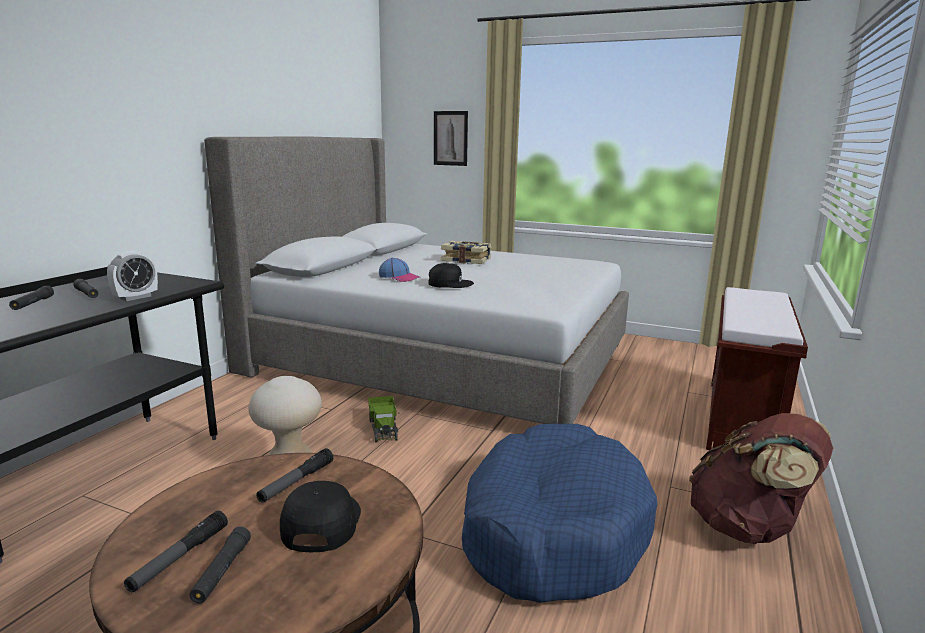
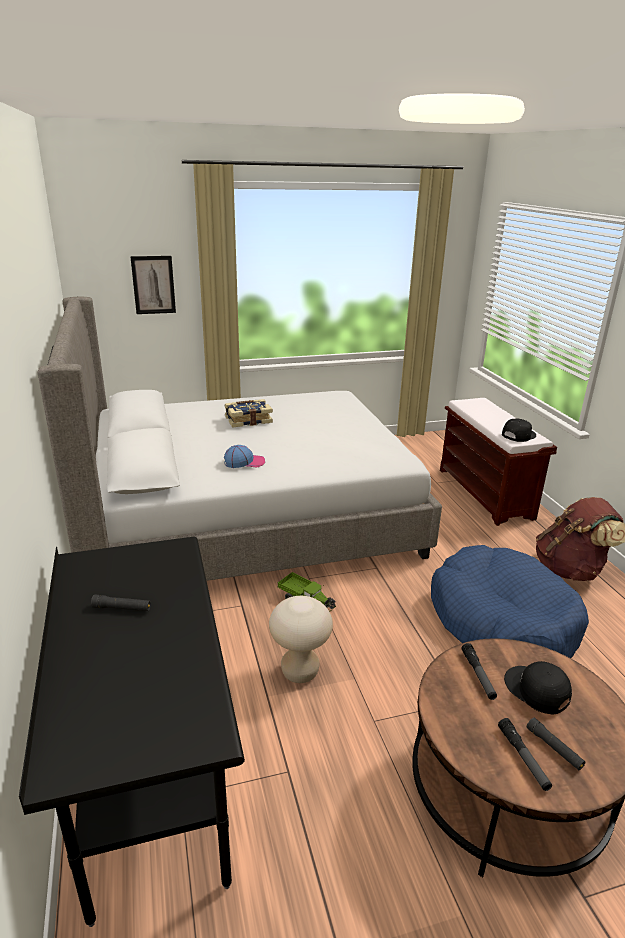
camera: 40 degrees left, 10 degrees up
(33, 303) = (108, 645): black flashlight -> none
(136, 297) = (182, 590): alarm clock -> none
(450, 283) = (300, 457): black cap -> black cap (518, 435)

